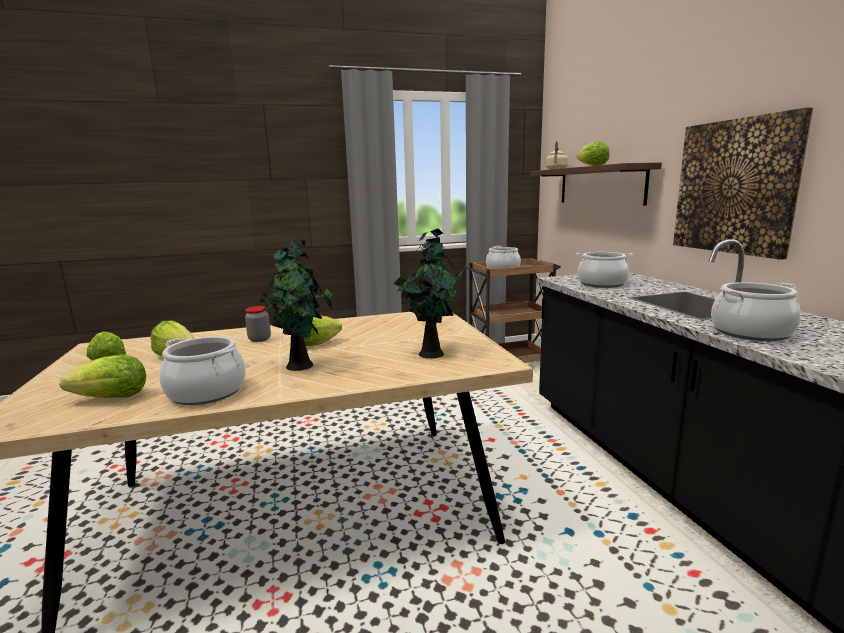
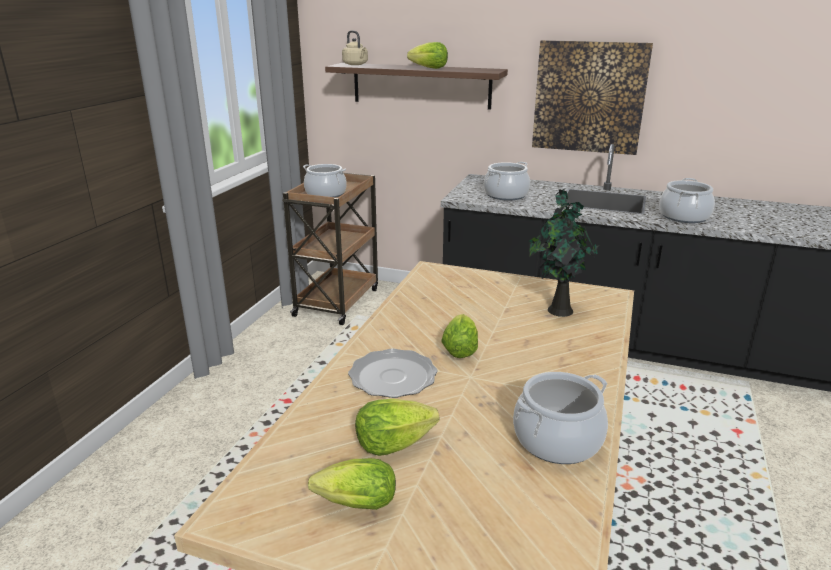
camera: 55 degrees left, 10 degrees up
(112, 398) = (520, 507): lettuce -> none
(259, 339) = (393, 377): jar -> plate
(302, 366) = (527, 373): potted plant -> none

